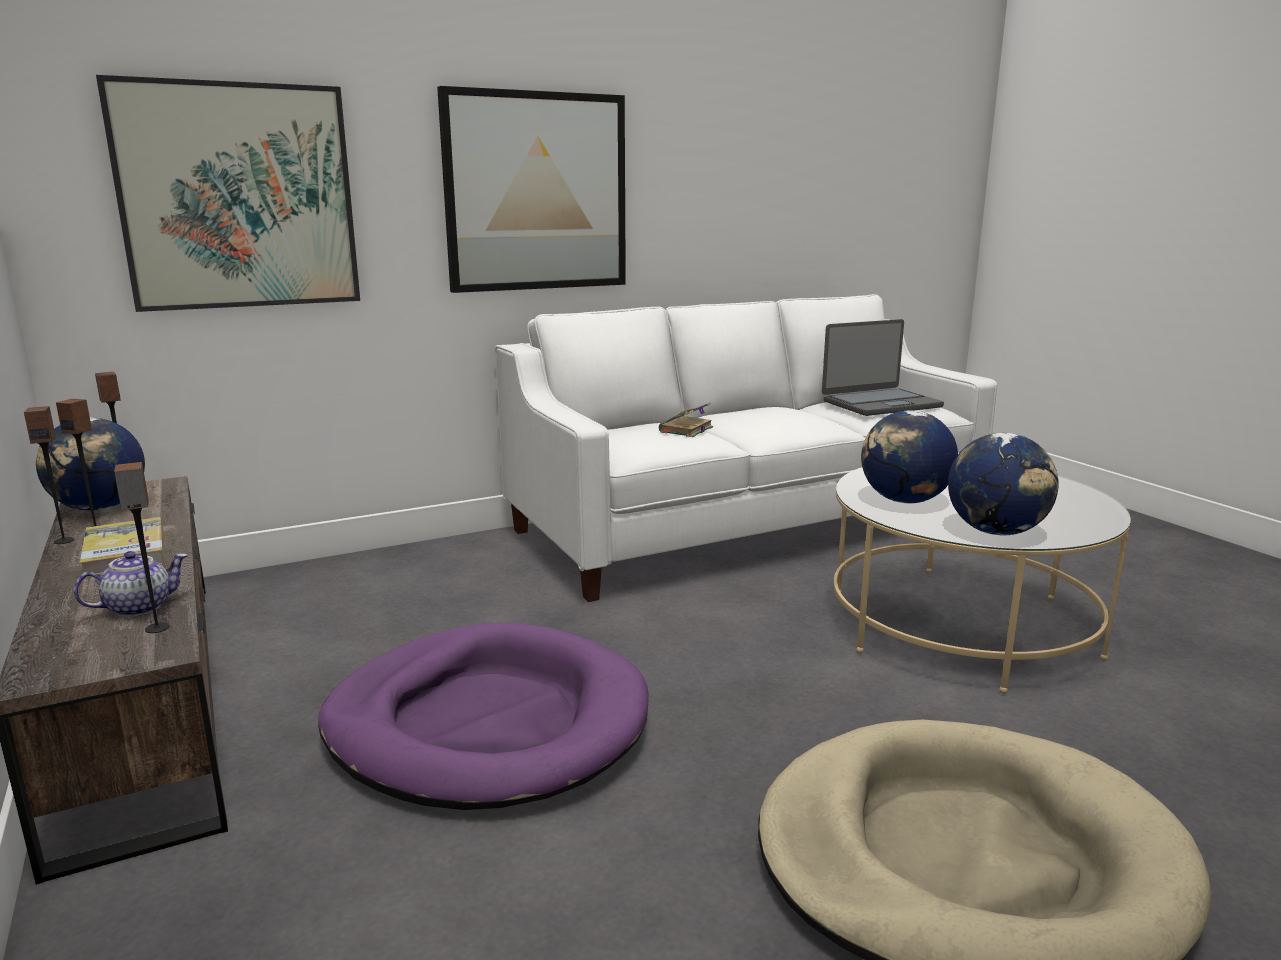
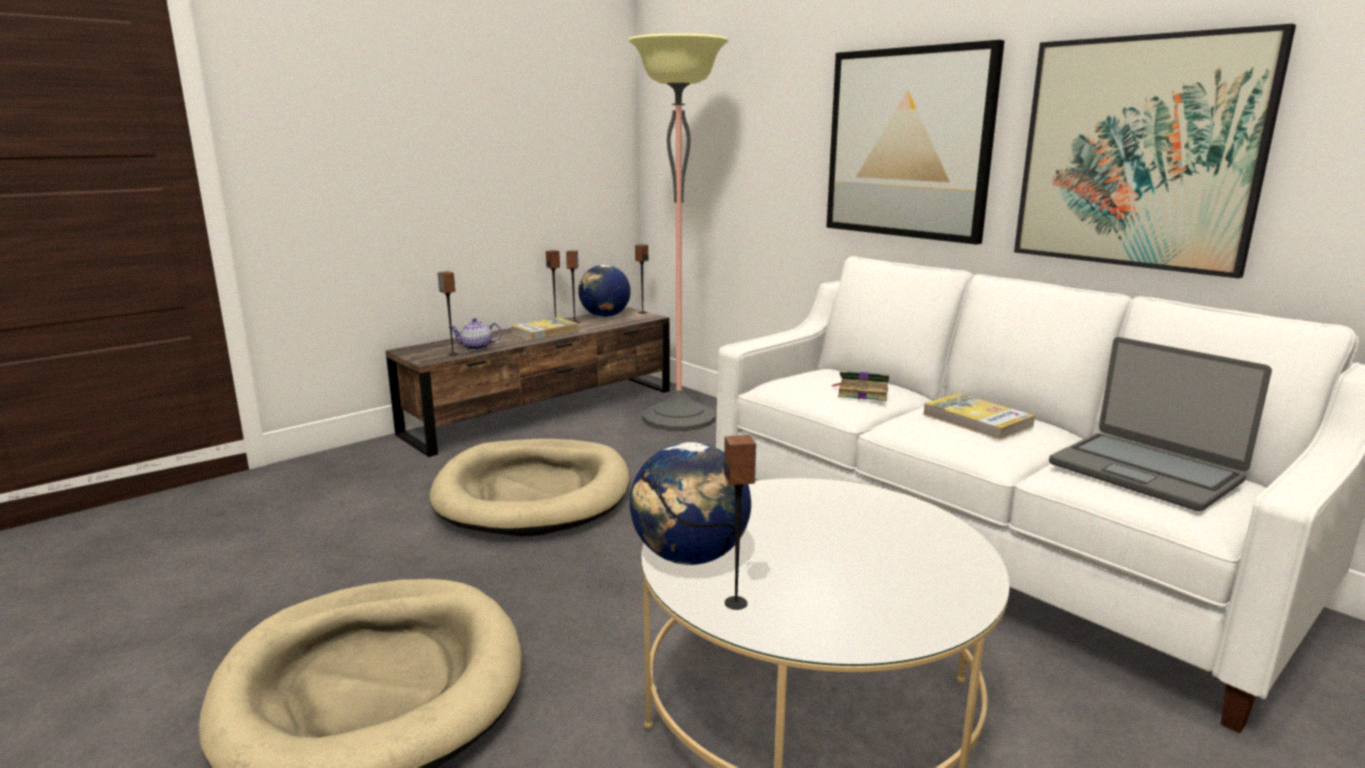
camera: 75 degrees right, 0 degrees up
(139, 607) = (476, 347): teapot -> teapot turned 135 degrees clockwise
(238, 197) = (723, 144): picture -> picture (1138, 153)
(322, 596) = (679, 418): none -> floor lamp
(487, 723) = (533, 493): purple dog bed -> beige dog bed
(773, 415) = (977, 420): none -> book
(904, 501) = (768, 510): globe -> none
(1066, 526) = (736, 603): none -> speaker

